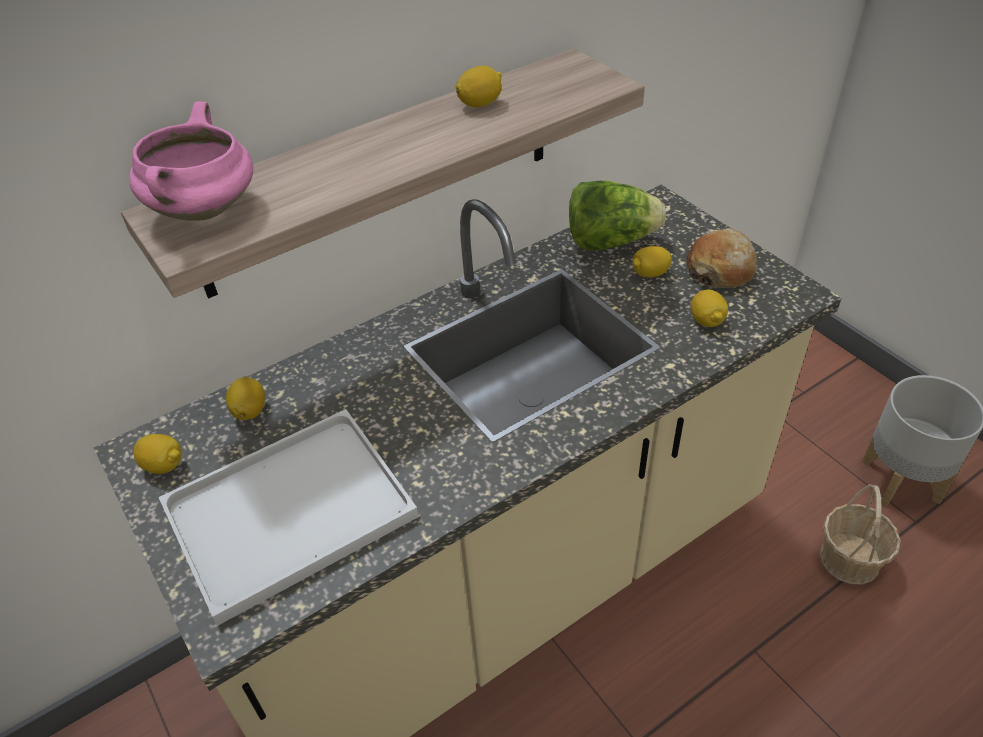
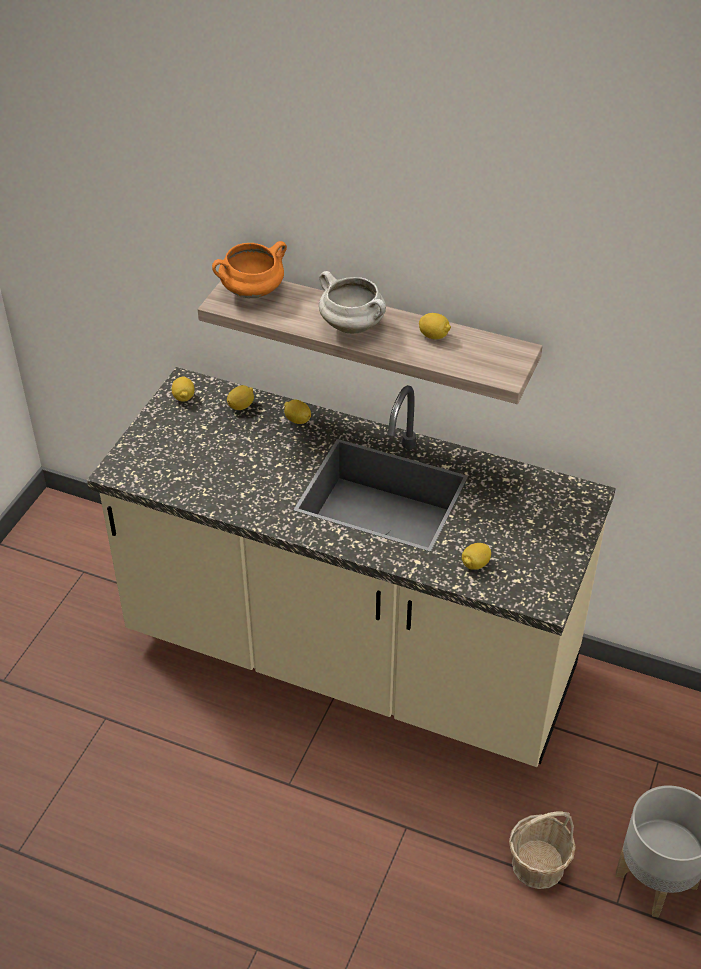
camera: 55 degrees right, 0 degrees up
(205, 211) = (251, 292): pink cooking pot -> orange cooking pot
(292, 508) = (193, 457): white tray -> none
(390, 152) = (353, 326): none -> white cooking pot
(610, 241) = (519, 487): lettuce -> none
(649, 274) = (500, 520): lemon -> lemon (297, 420)
(721, 270) = (537, 554): bread -> none

